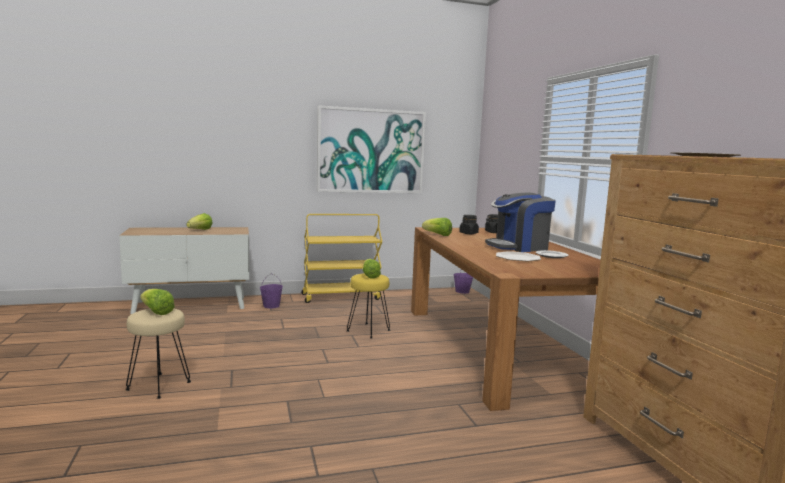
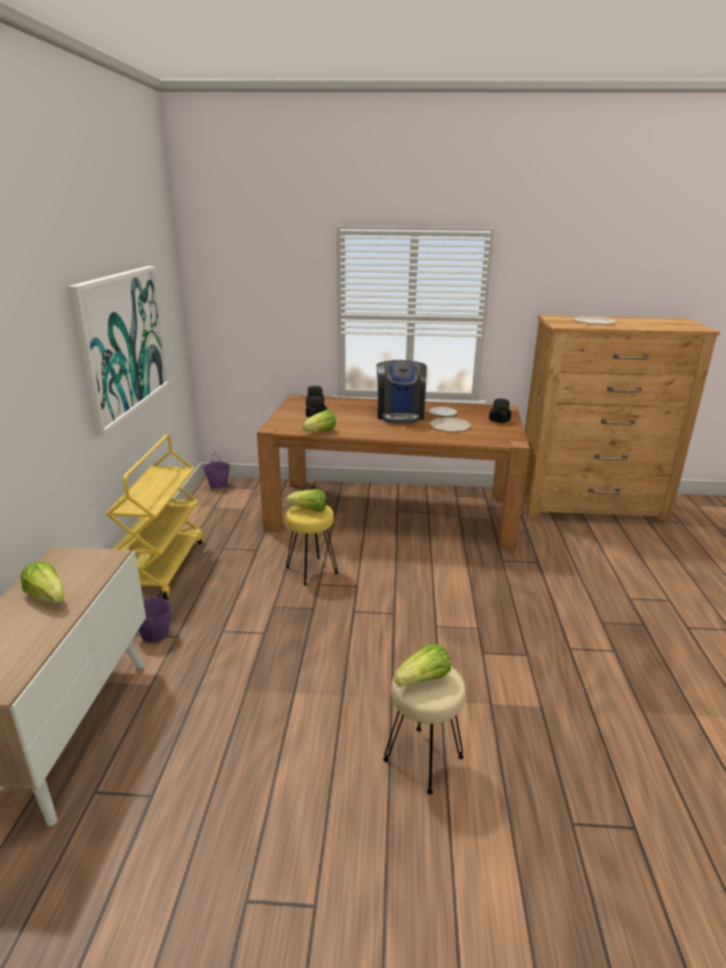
camera: 70 degrees left, 15 degrees up
(572, 270) = (499, 420): none -> black jar

